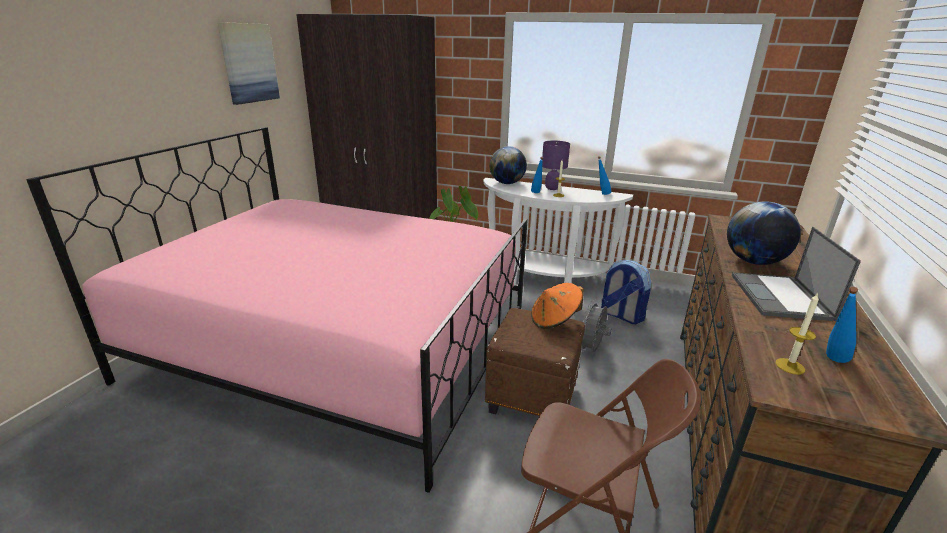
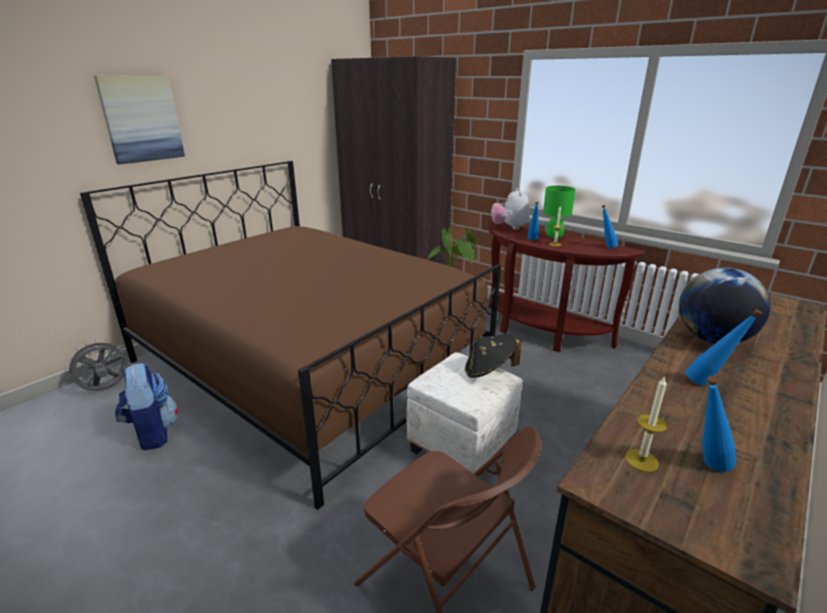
camera: 20 degrees right, 0 degrees up
(249, 63) = (280, 104): picture -> picture (141, 119)
(336, 347) = (308, 364): pink bed -> brown bed
(507, 183) = (509, 227): globe -> plush toy
(531, 396) = (461, 445): brown ottoman -> white ottoman
(543, 279) = (539, 332): white console table -> brown console table
(551, 188) = (553, 237): purple table lamp -> green table lamp
(554, 320) = (489, 371): orange hat -> black hat
(591, 350) = (552, 412): grey fan -> grey fan (106, 389)
(620, 315) = (606, 383): backpack -> backpack (152, 433)
(781, 297) = (708, 384): laptop -> blue bottle

